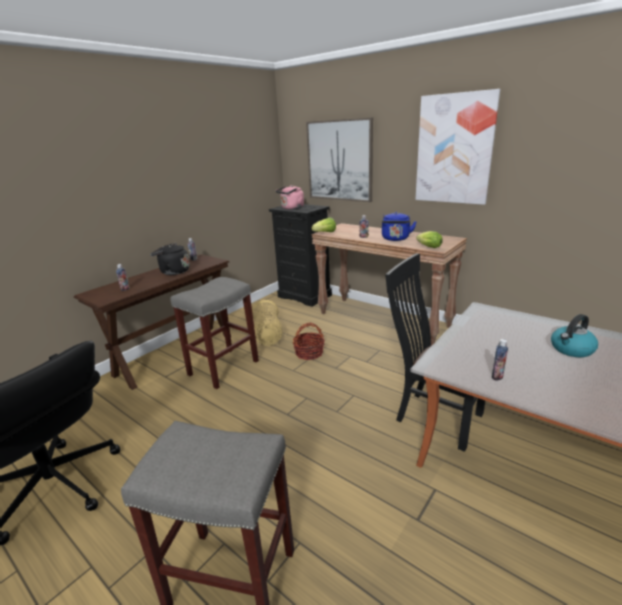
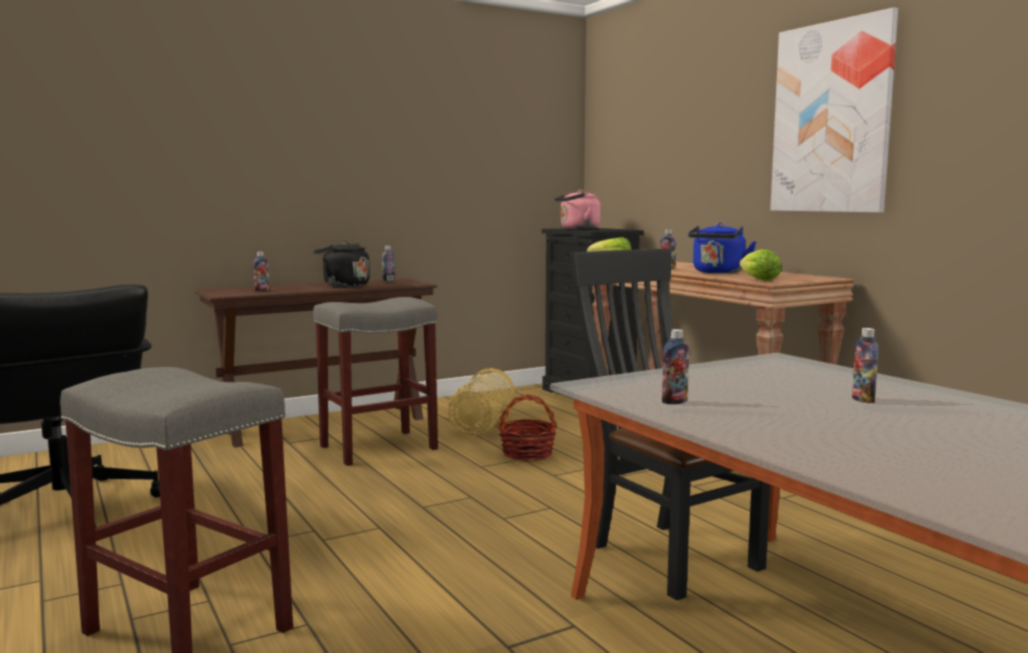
camera: 20 degrees right, 15 degrees down
(339, 161) = (663, 151): picture -> none
(571, 349) = (863, 400): kettle -> bottle

